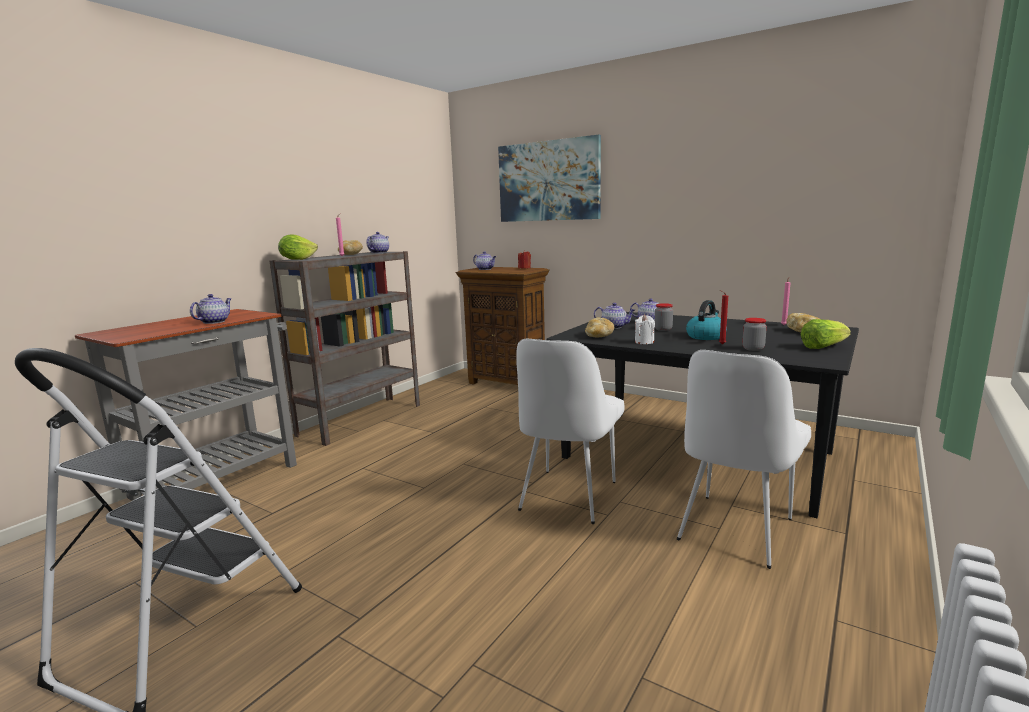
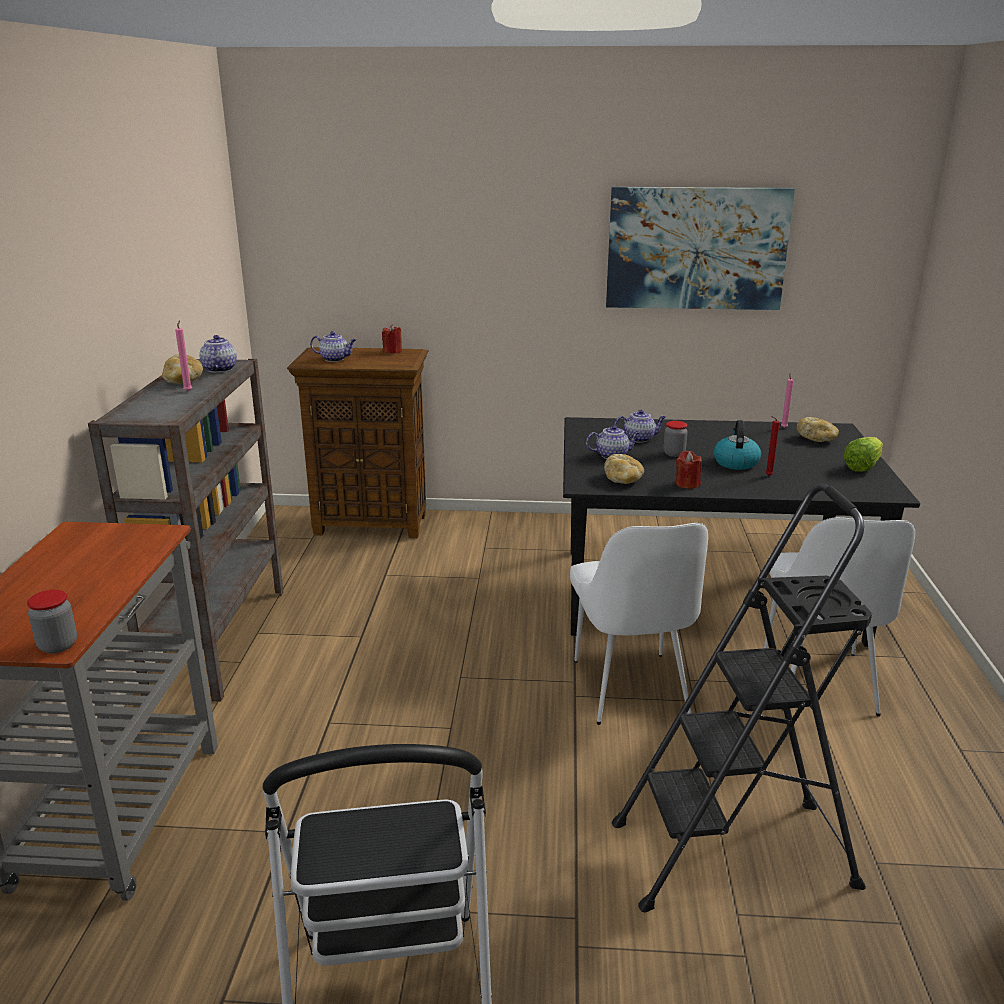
camera: 30 degrees left, 10 degrees up
(214, 322) = (119, 569): teapot -> none
(297, 259) = (138, 414): lettuce -> none
(524, 622) = (736, 852): none -> step ladder
(548, 181) = (422, 217): picture -> picture (696, 248)
(644, 342) = (687, 484): white candle -> red candle
(753, 349) = (806, 479): jar -> jar (58, 645)

